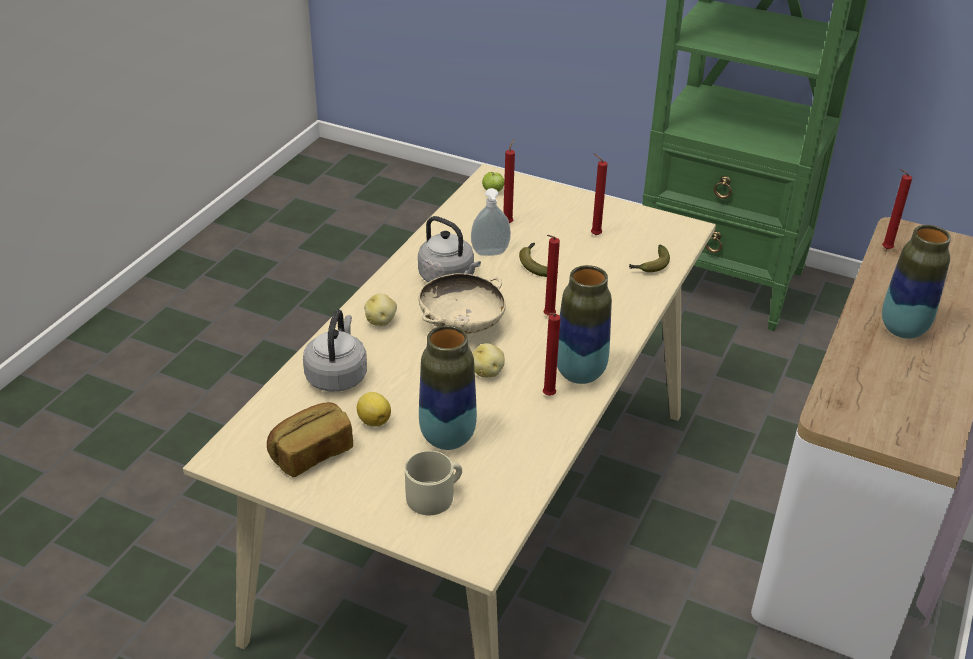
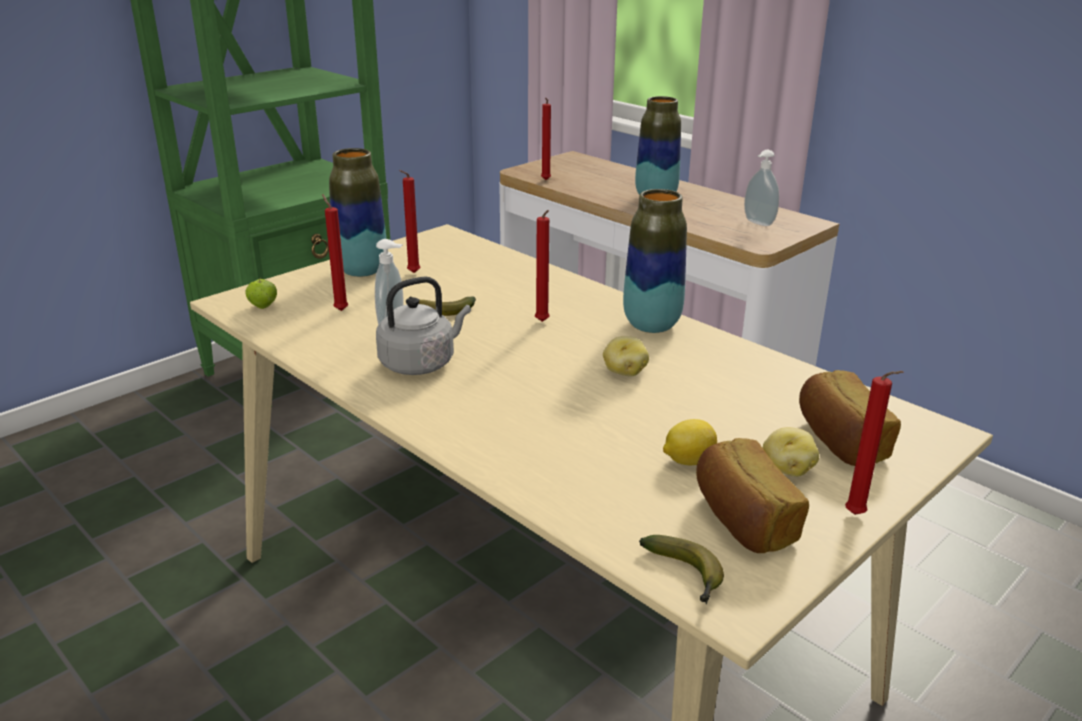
camera: 70 degrees left, 10 degrees down
(337, 375) = (580, 475): grey kettle -> none
(381, 321) = (478, 423): potato -> potato (787, 469)
(435, 495) = (839, 441): beige mug -> bread
(447, 437) = (737, 416): vase -> vase (362, 271)
(462, 325) = (525, 371): beige bowl -> none
(547, 396) = (683, 348): red candle -> red candle (857, 516)
(650, 266) = (492, 261): banana -> banana (686, 576)
(894, 411) = (757, 223): none -> soap dispenser

